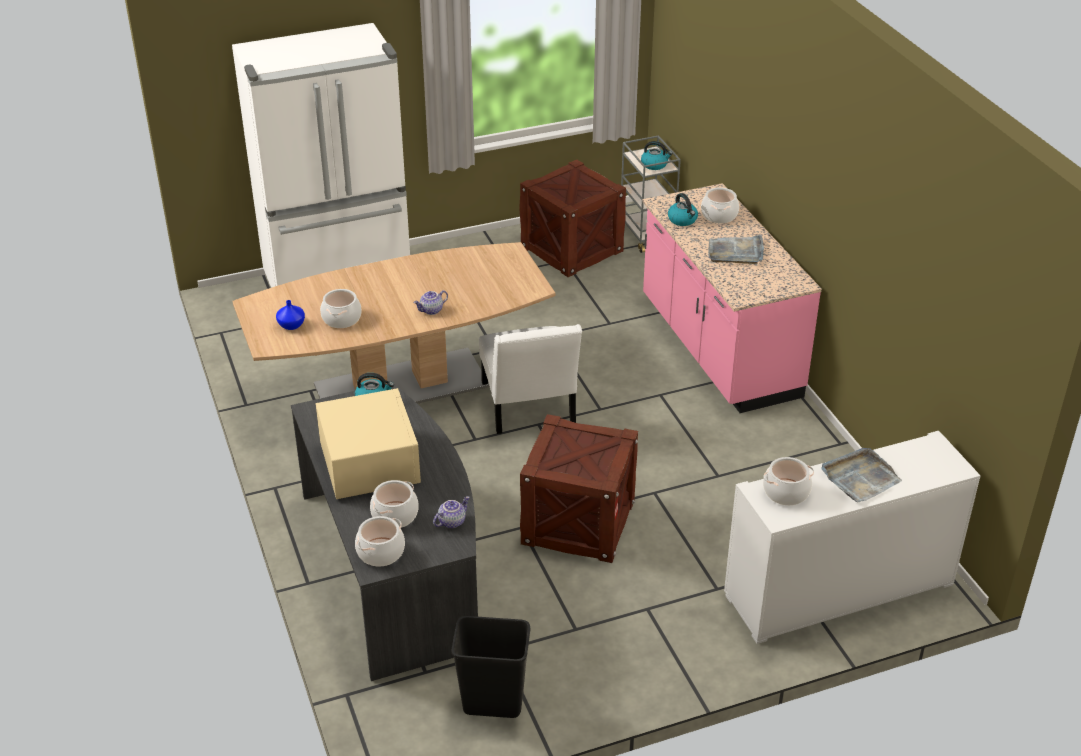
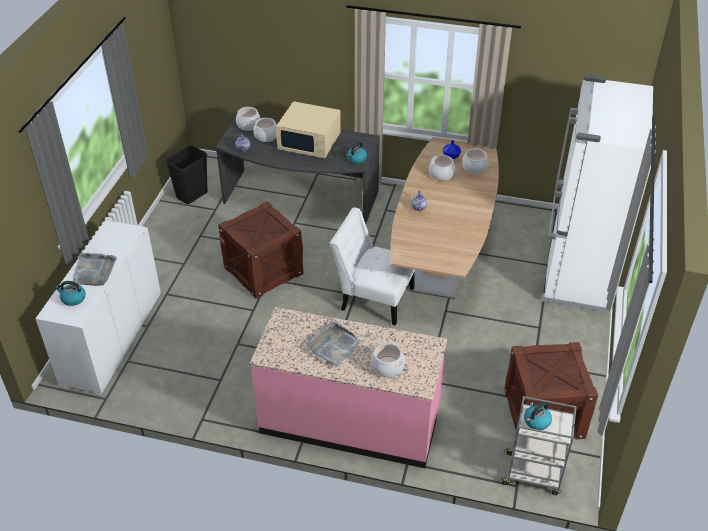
camera: 125 degrees right, 5 degrees up
(683, 220) = (398, 343): kettle -> kettle (73, 299)
(786, 492) = (120, 239): cooking pot -> cooking pot (474, 167)

